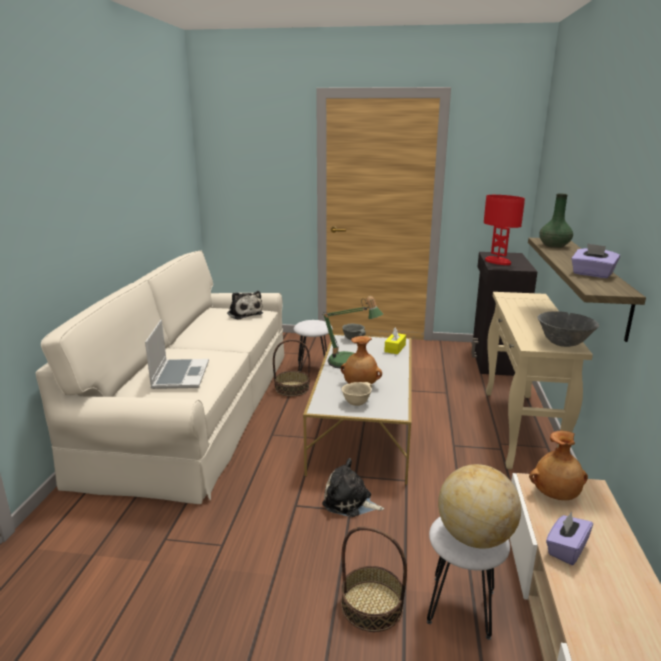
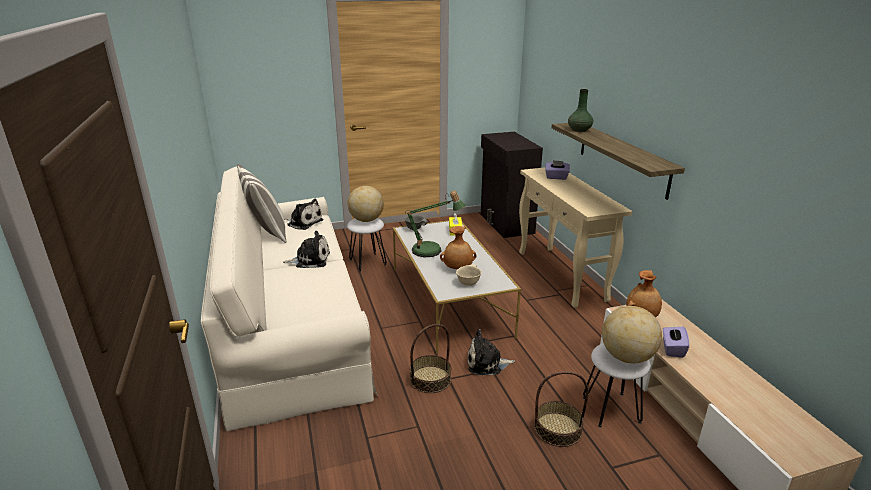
camera: 25 degrees left, 5 degrees up
(180, 375) = (310, 293): laptop -> none
(203, 316) = (266, 232): none -> pillow
(216, 347) = (310, 260): none -> plush toy
(292, 388) = (364, 284): basket -> basket (430, 379)
(315, 323) = (366, 220): none -> globe
(497, 262) = (506, 143): red table lamp -> none
(563, 344) = (608, 207): grey bowl -> none
(592, 274) = (634, 153): purple tissue box -> purple tissue box (556, 177)

